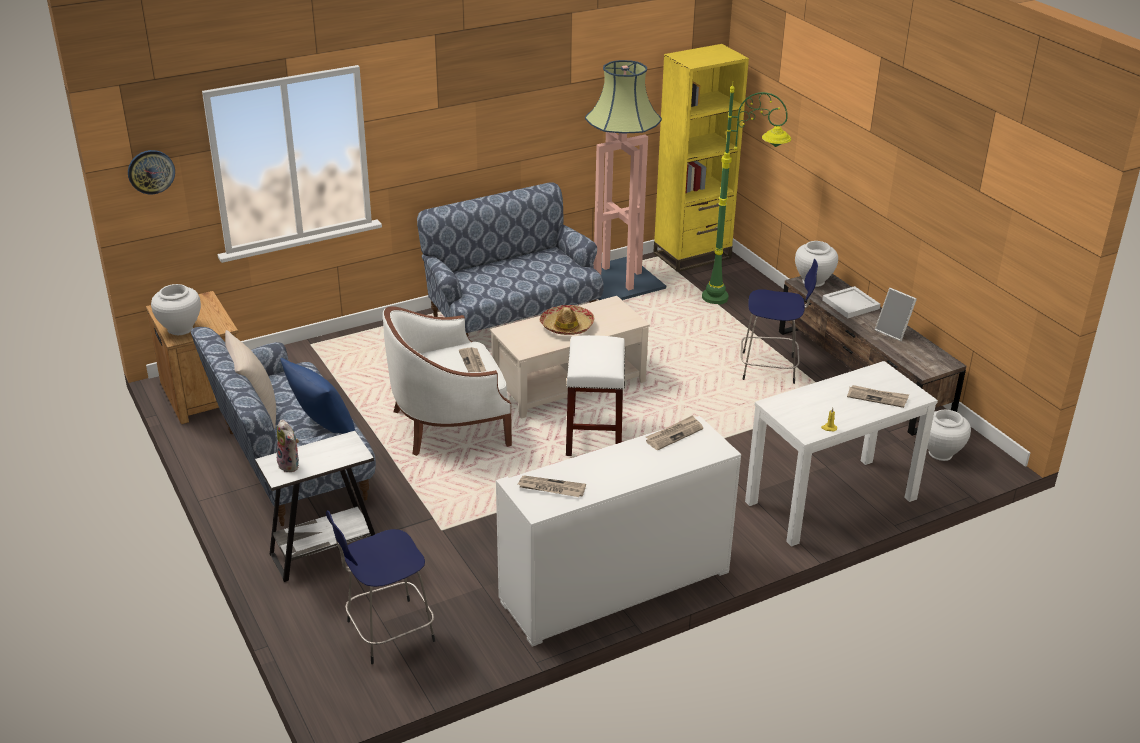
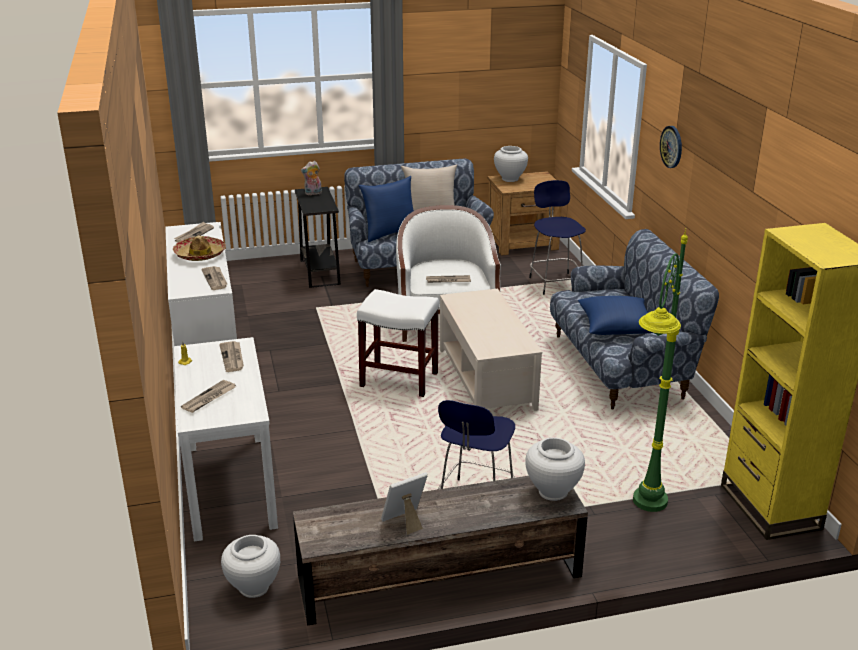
camera: 105 degrees right, 5 degrees down
(151, 171) = (569, 79): wall clock -> wall clock (672, 146)
(325, 552) = (320, 272): white side table -> black side table
(387, 632) = (231, 285): blue stool -> blue stool (555, 283)
(533, 272) = (616, 327): none -> blue pillow
(567, 326) = (488, 320): hat -> hat (200, 255)
(617, 281) = (695, 438): floor lamp -> none
(802, 403) = (232, 358): none -> newspaper
(851, 304) = (484, 507): white tray -> none

